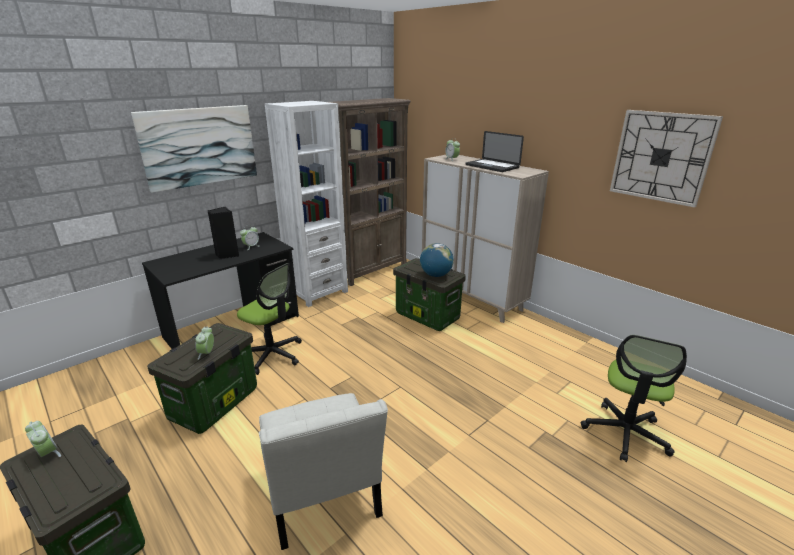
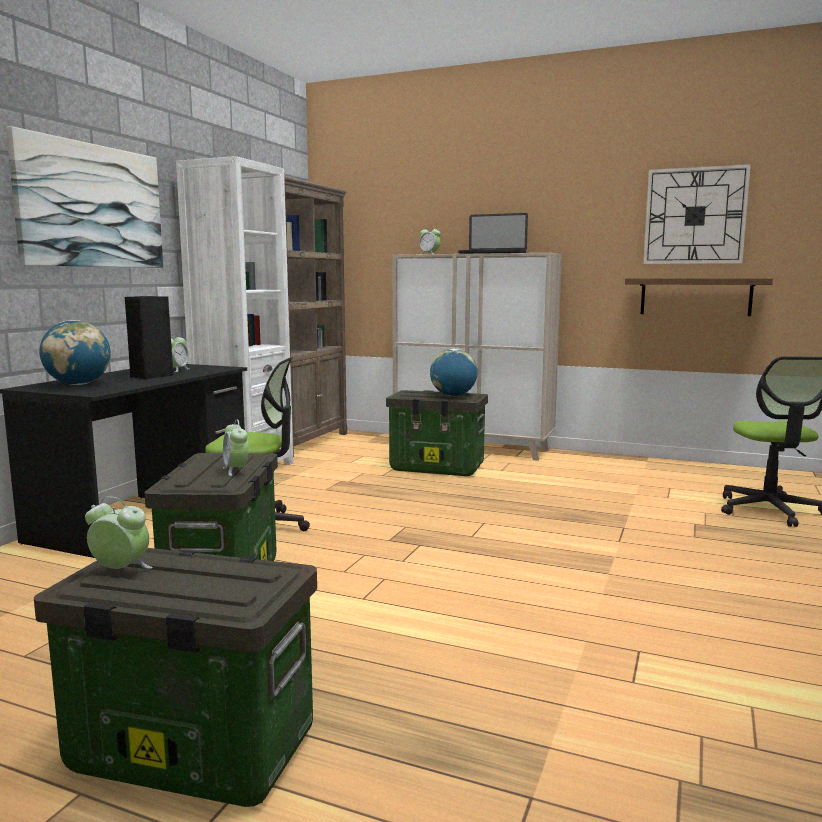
camera: 25 degrees left, 15 degrees down
(180, 262) = (78, 384): none -> globe
(323, 497) = (515, 622): white chair -> none
(649, 226) = (695, 296): none -> shelf

